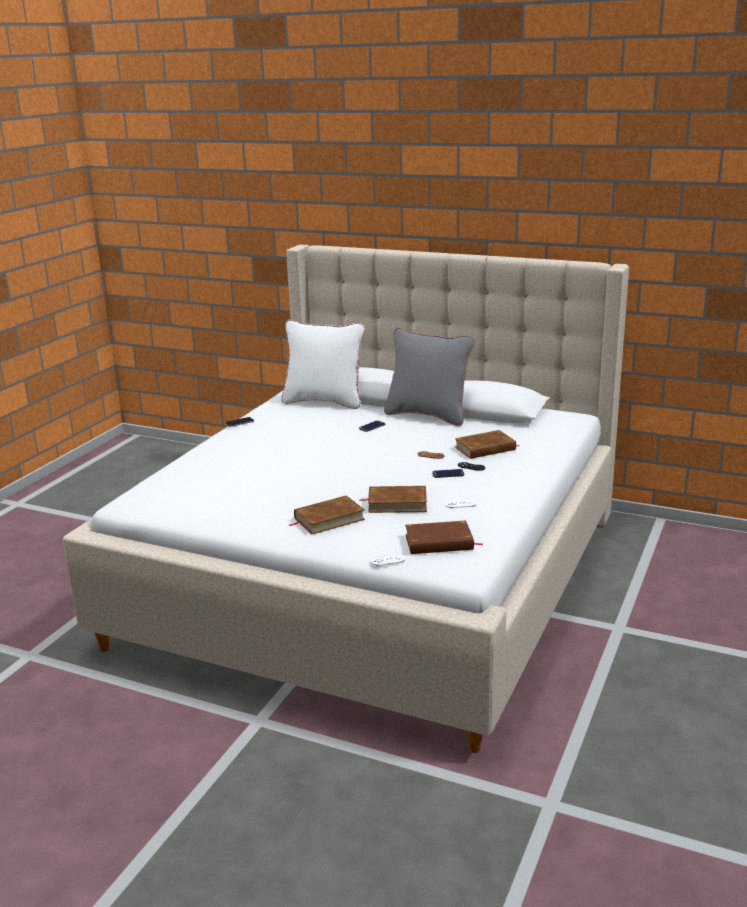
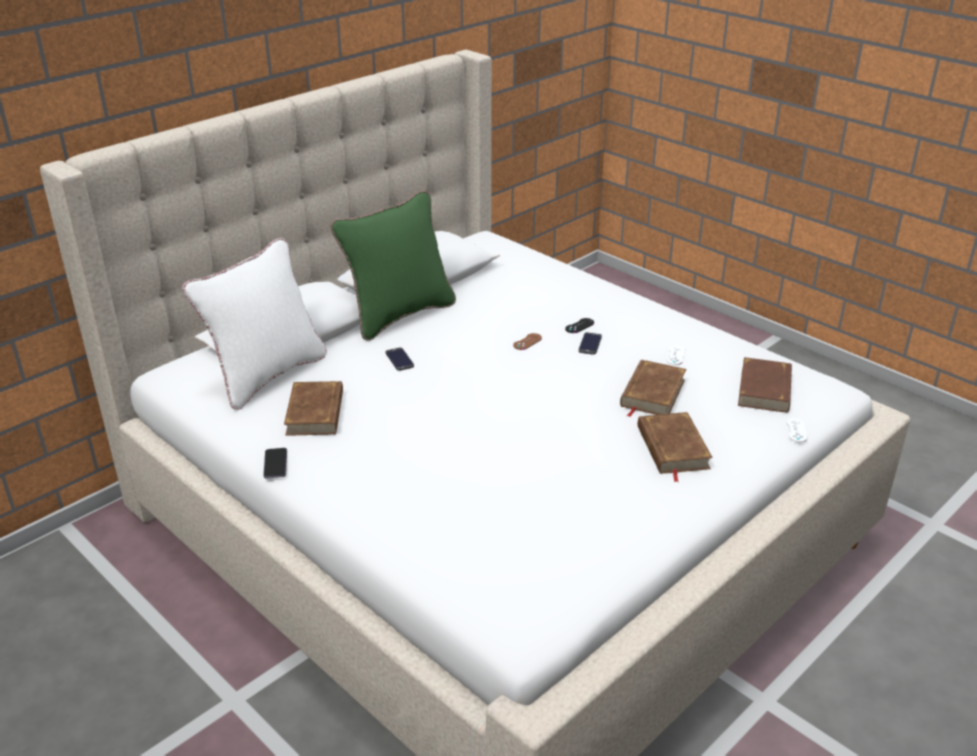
camera: 70 degrees left, 10 degrees up
(428, 415) = (399, 315): grey pillow -> green pillow
(485, 448) = (534, 306): brown book -> brown book (316, 413)

